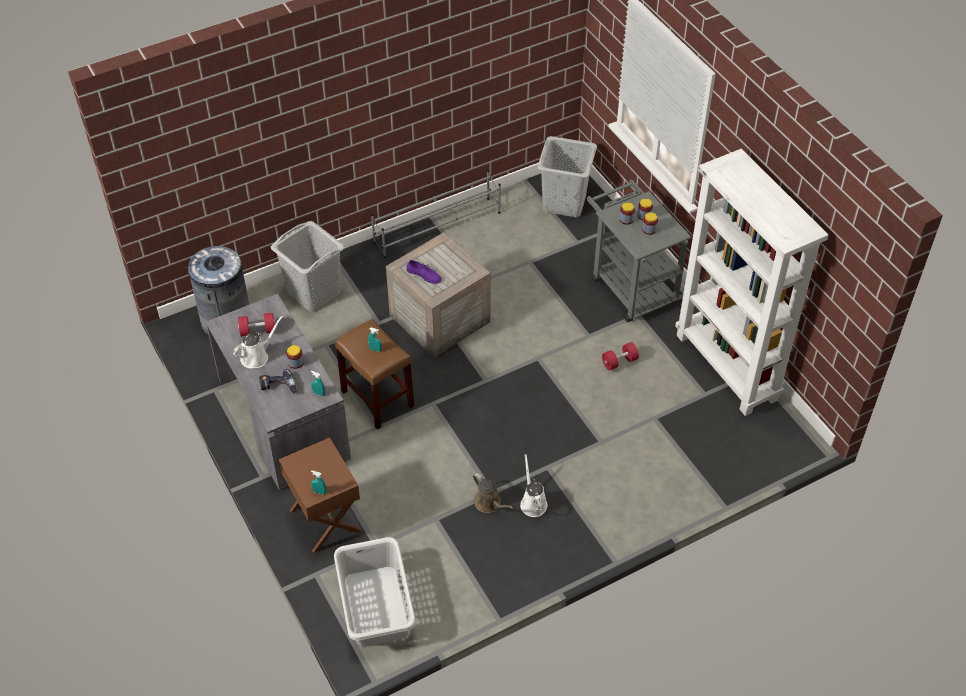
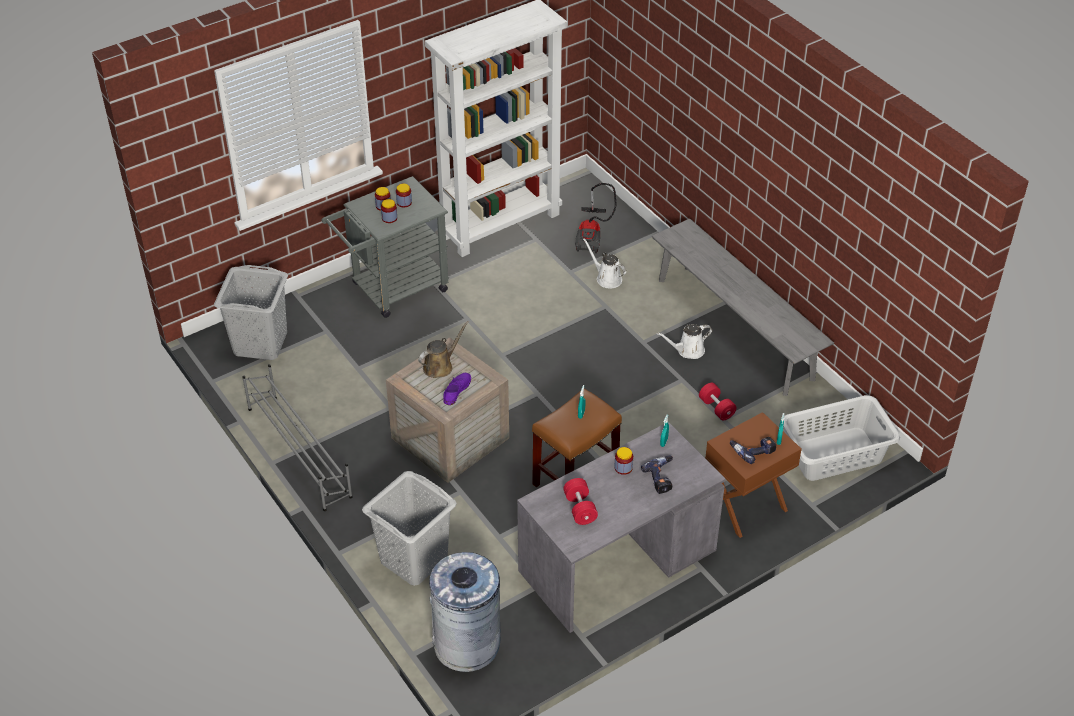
camera: 95 degrees left, 5 degrees down
(257, 356) = (619, 503): white watering can -> white watering can (607, 278)
(311, 469) = (752, 450): none -> power drill
(489, 503) = (695, 381): brown watering can -> brown watering can (440, 366)
(563, 548) = (734, 328): none -> grey bench
(619, 362) = (501, 296): red dumbbell -> red dumbbell (716, 408)
(711, 441) = (592, 236): none -> vacuum cleaner

